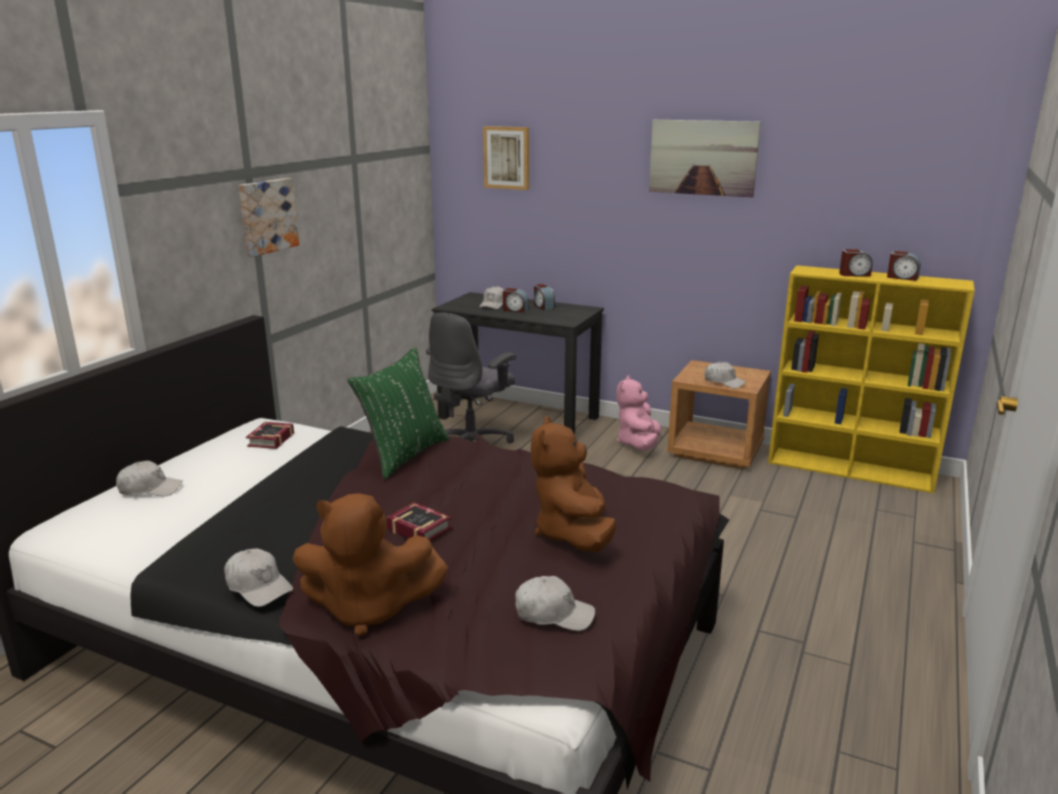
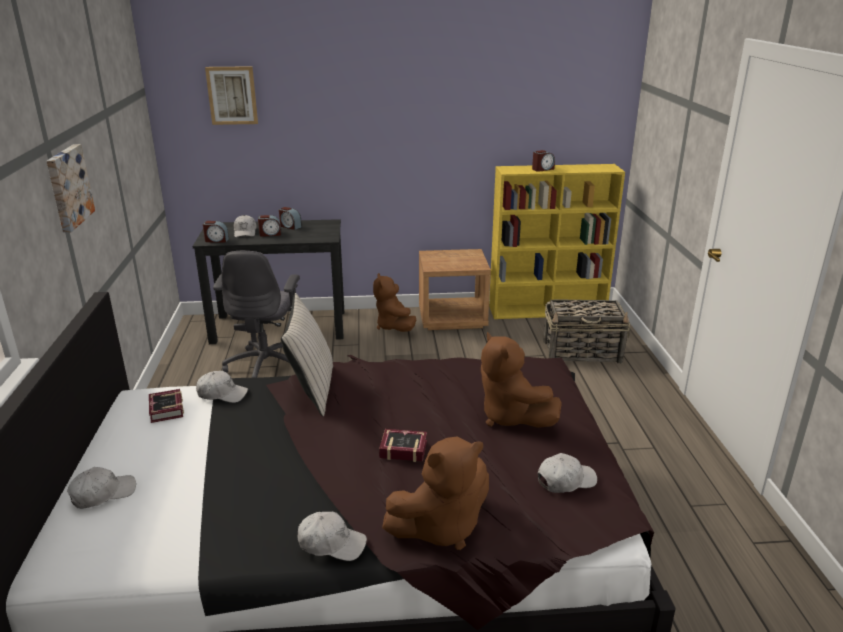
camera: 30 degrees left, 5 degrees up
(404, 455) = (312, 390): green pillow -> beige pillow
(638, 444) = (394, 327): pink plush toy -> brown plush toy
(703, 157) = (415, 86): picture -> none
(724, 382) = (460, 265): white cap -> white cap (222, 394)
(854, 527) = (583, 352): none -> basket
(902, 277) = (573, 167): alarm clock -> alarm clock (216, 240)

